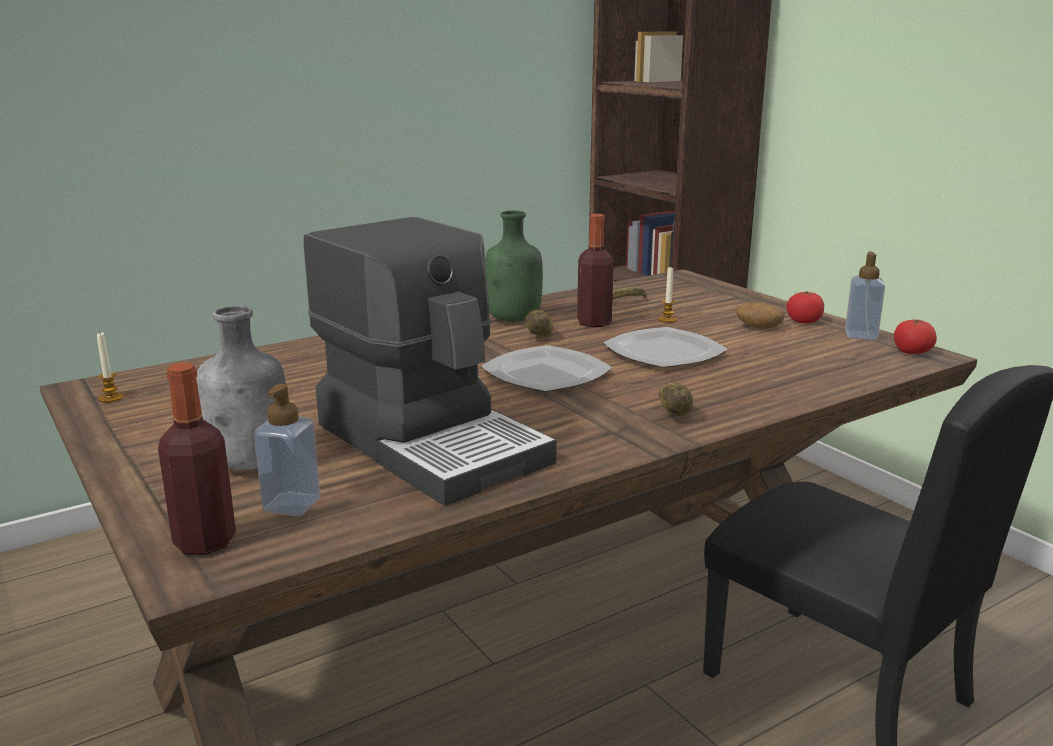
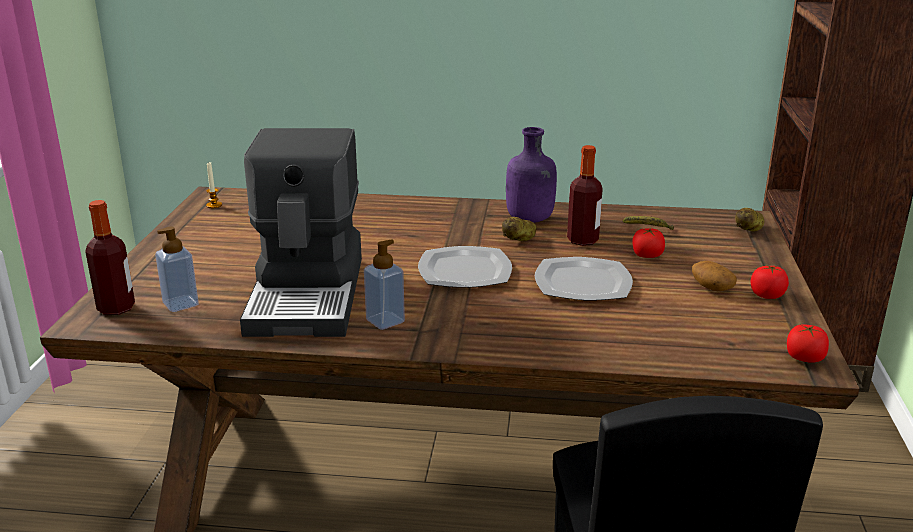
camera: 40 degrees right, 5 degrees up
(251, 463) = (206, 271): grey bottle -> none
(514, 319) = (530, 220): green bottle -> purple bottle
(667, 320) = (647, 255): candle -> tomato
(675, 414) = (485, 334): potato -> potato (749, 230)
(861, 335) = (791, 326): soap dispenser -> soap dispenser (385, 321)

